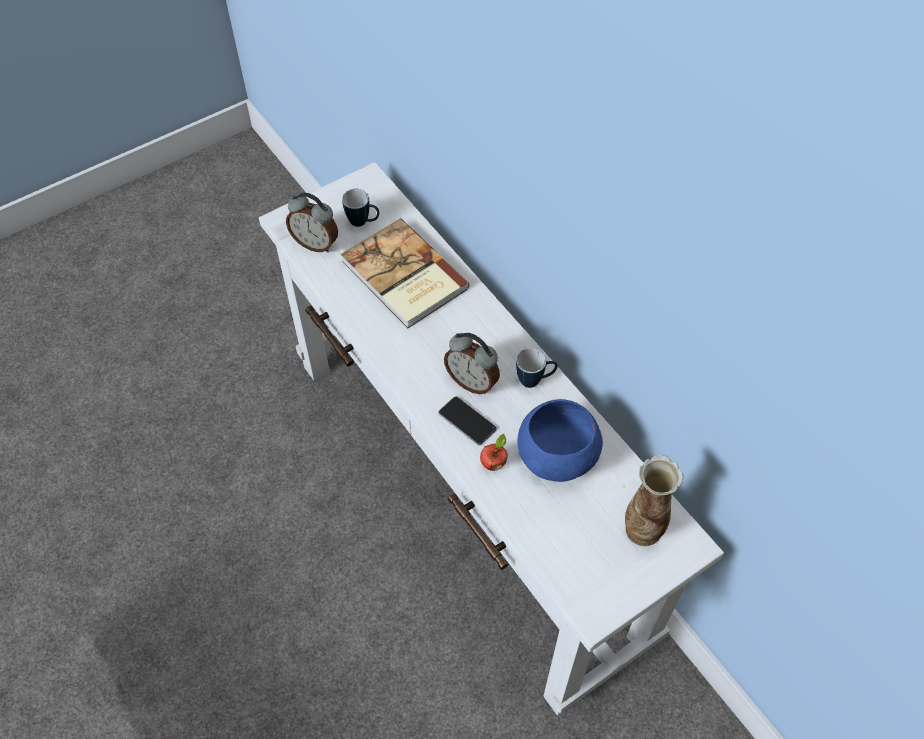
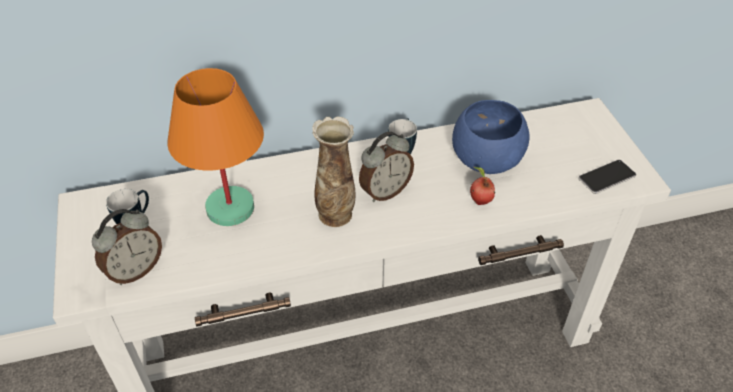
camera: 70 degrees left, 10 degrees down
(403, 277) = (231, 209): book -> orange table lamp
(467, 421) = (427, 206): phone -> phone (607, 177)
(642, 530) = (571, 131): vase -> vase (336, 215)

